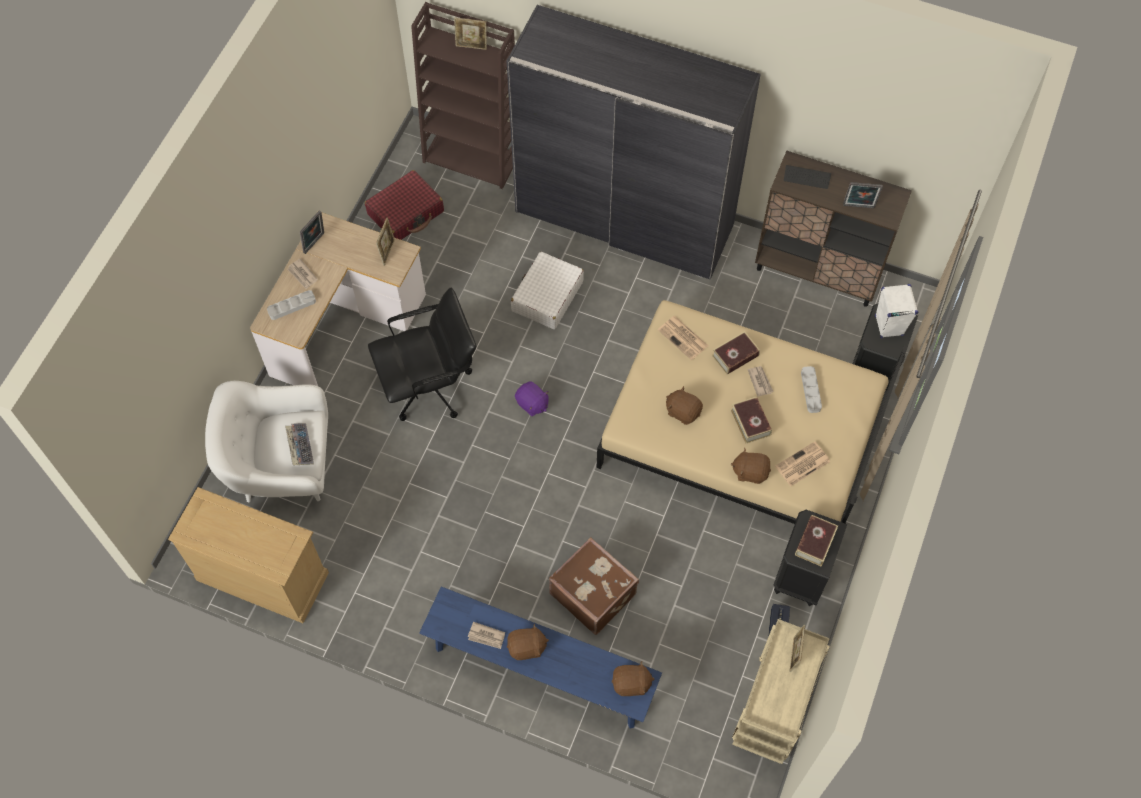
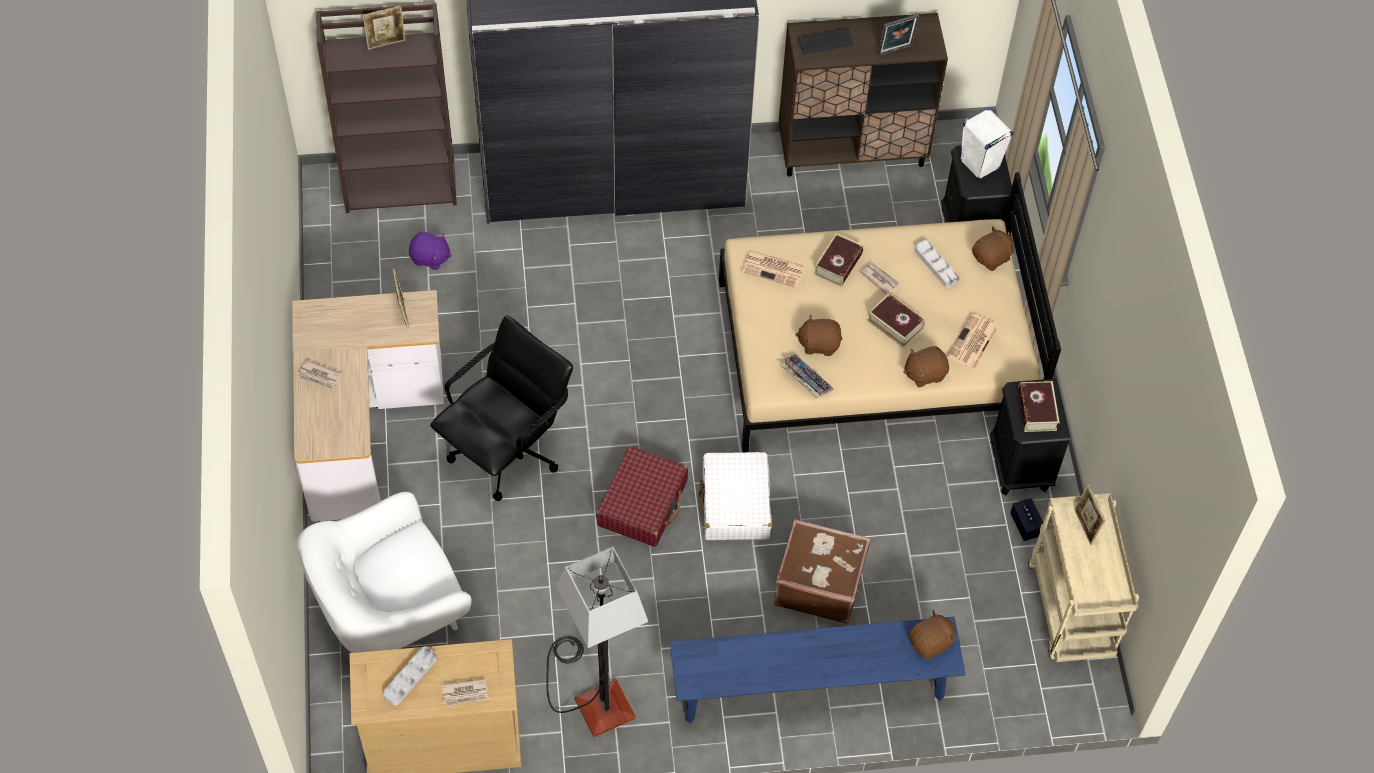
camera: 30 degrees left, 5 degrees down
(292, 306) = (329, 415): grey tray -> grey tray (410, 677)
(300, 446) = (420, 568): keyboard -> keyboard (804, 379)
(315, 243) = (312, 337): picture frame -> none
(382, 597) = (593, 697): none -> floor lamp
(406, 213) = (361, 276): red suitcase -> red suitcase (643, 503)
(486, 636) = (751, 669): newspaper -> newspaper (465, 693)
(527, 647) = (801, 659): brown plush toy -> brown plush toy (992, 258)
(532, 404) = (632, 419): purple plush toy -> purple plush toy (430, 258)
(547, 296) = (578, 299): white suitcase -> white suitcase (735, 504)

